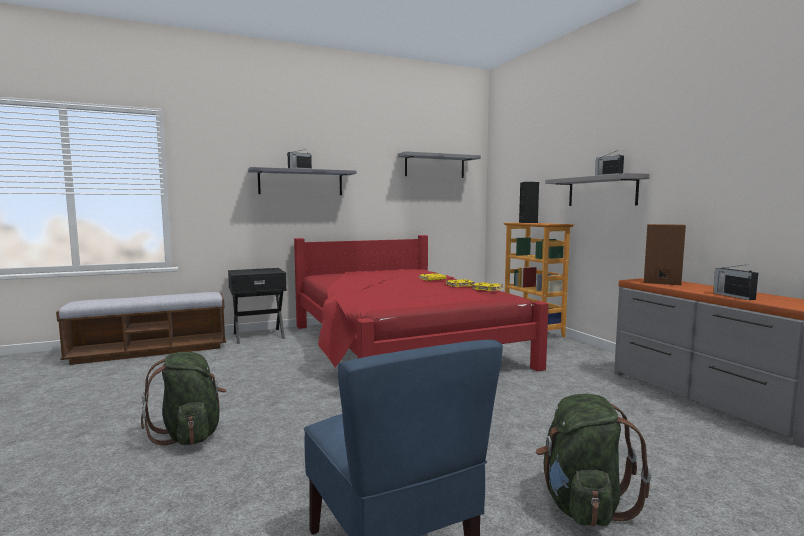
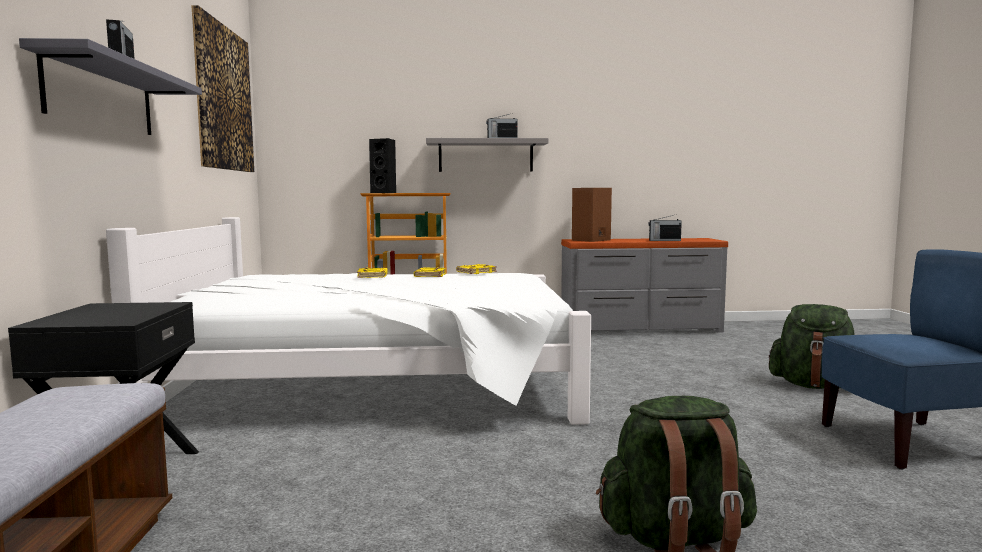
camera: 70 degrees left, 0 degrees up
(401, 345) = (381, 384): red bed -> white bed
(435, 166) = (223, 98): grey shelf -> picture

